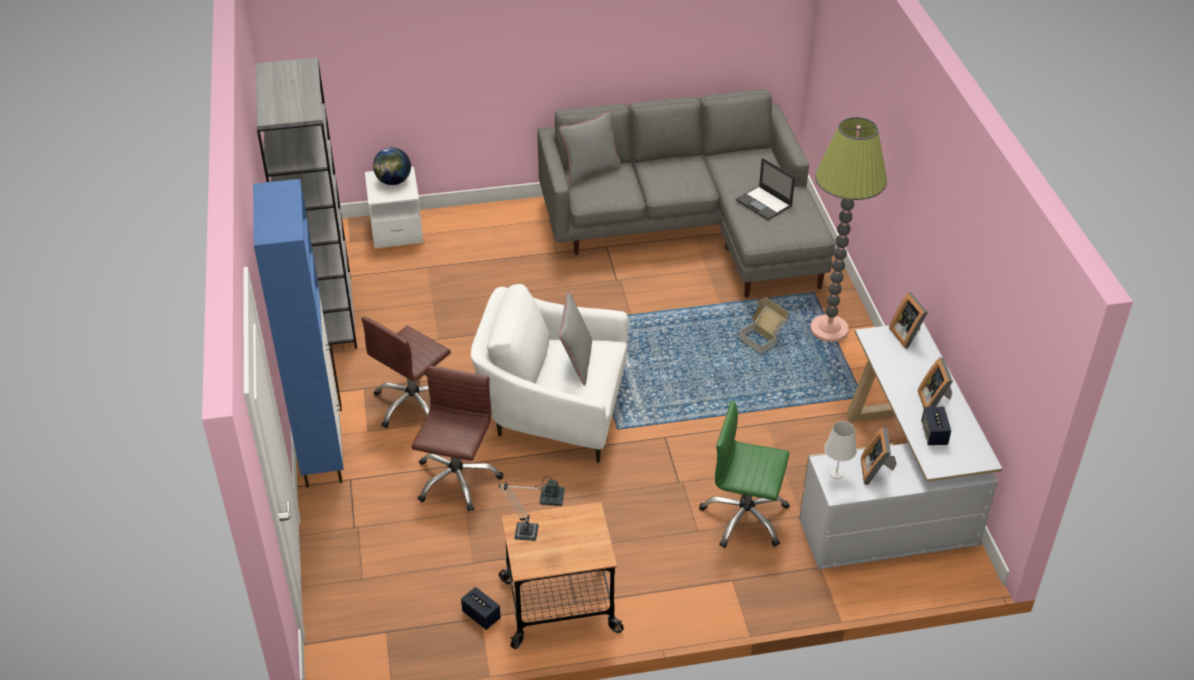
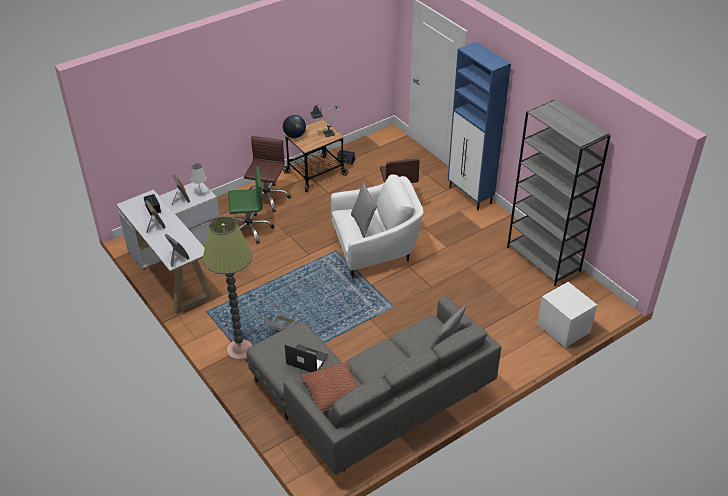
camera: 155 degrees right, 0 degrees up
(393, 181) = (570, 303): globe -> globe (294, 135)
(414, 404) = (449, 230): brown office chair -> brown office chair (267, 198)
(750, 166) = (333, 392): none -> pillow

